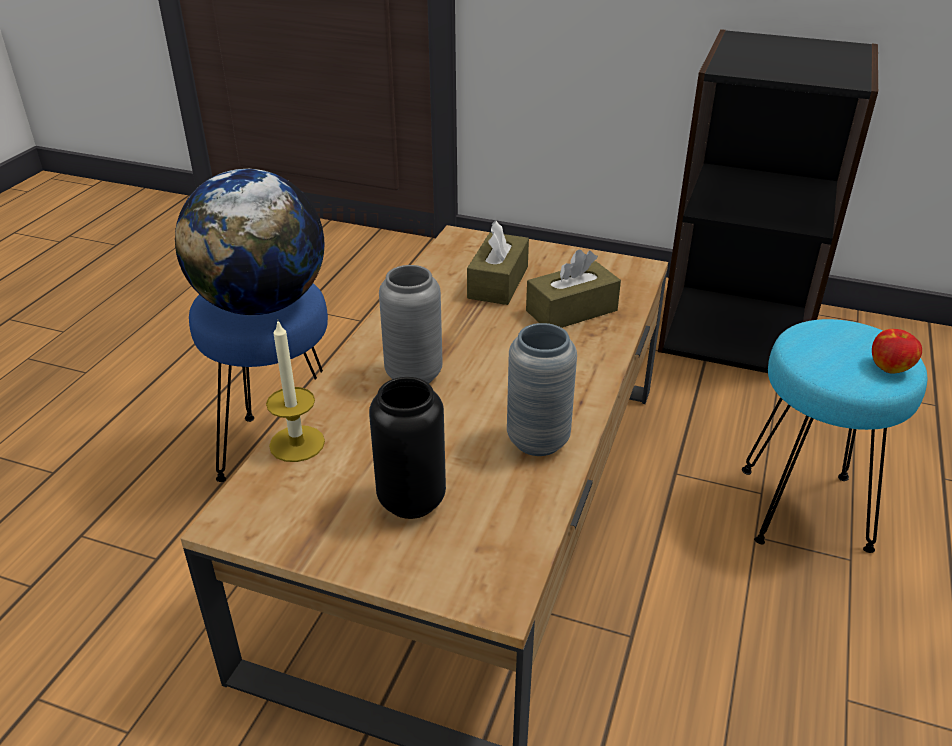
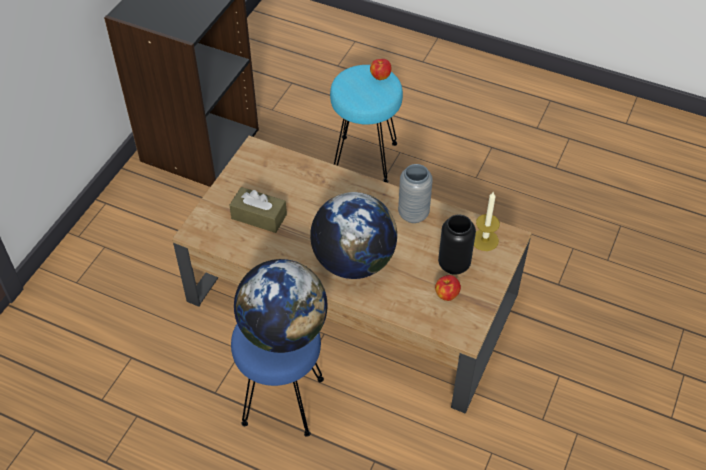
camera: 85 degrees left, 15 degrees up
(297, 443) = (409, 312): candle -> candle (485, 240)
(334, 491) = (446, 294): none -> apple
(414, 375) = (353, 261): grey vase -> globe
(571, 311) = (297, 186): brown tissue box -> none

